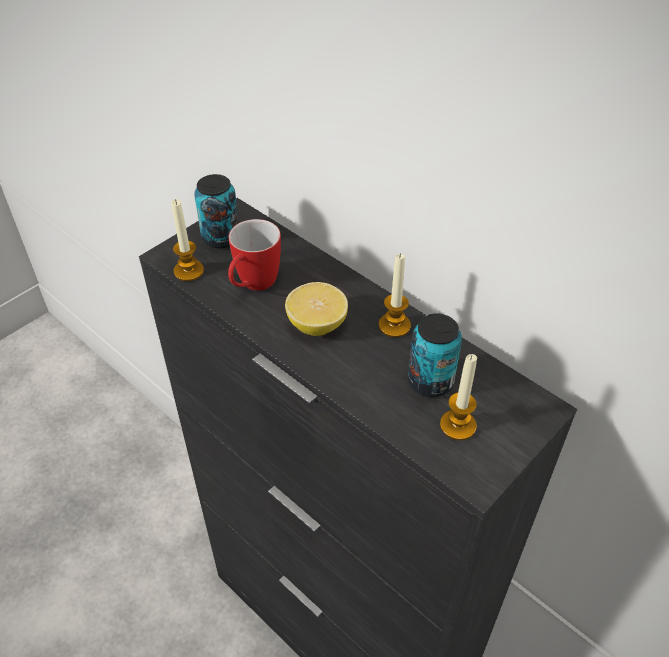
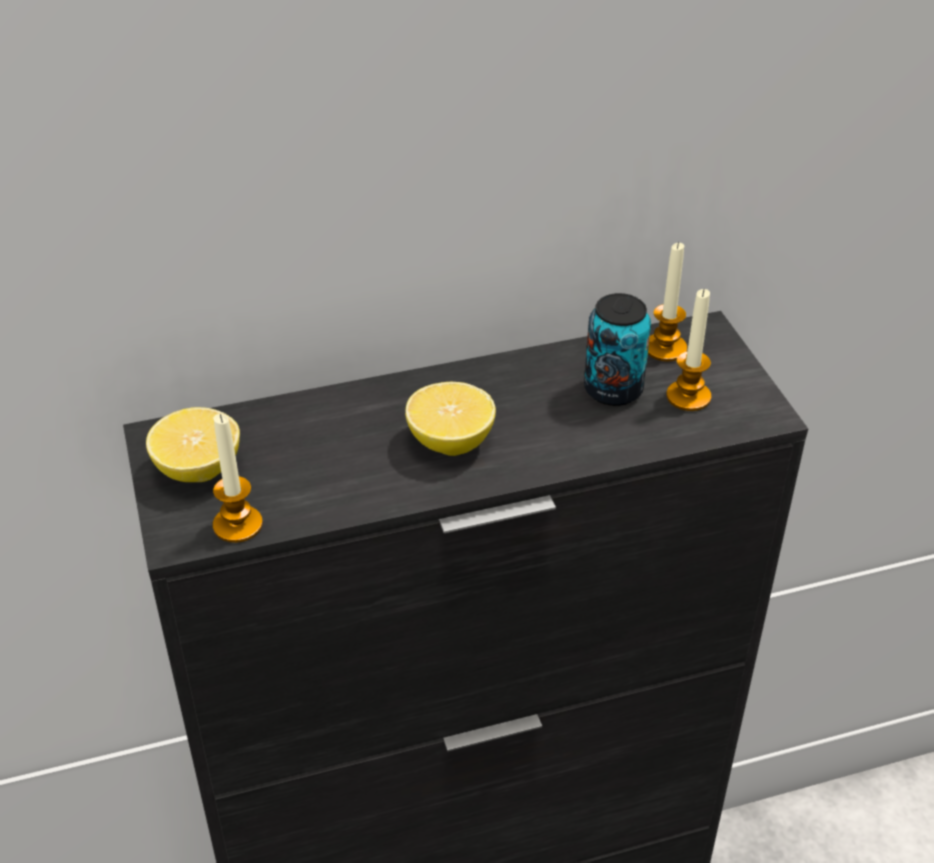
camera: 60 degrees left, 5 degrees down
(221, 238) = (198, 469): can -> lemon
(253, 286) = (329, 472): mug -> none
(394, 325) = (506, 381): candle -> candle (665, 348)

